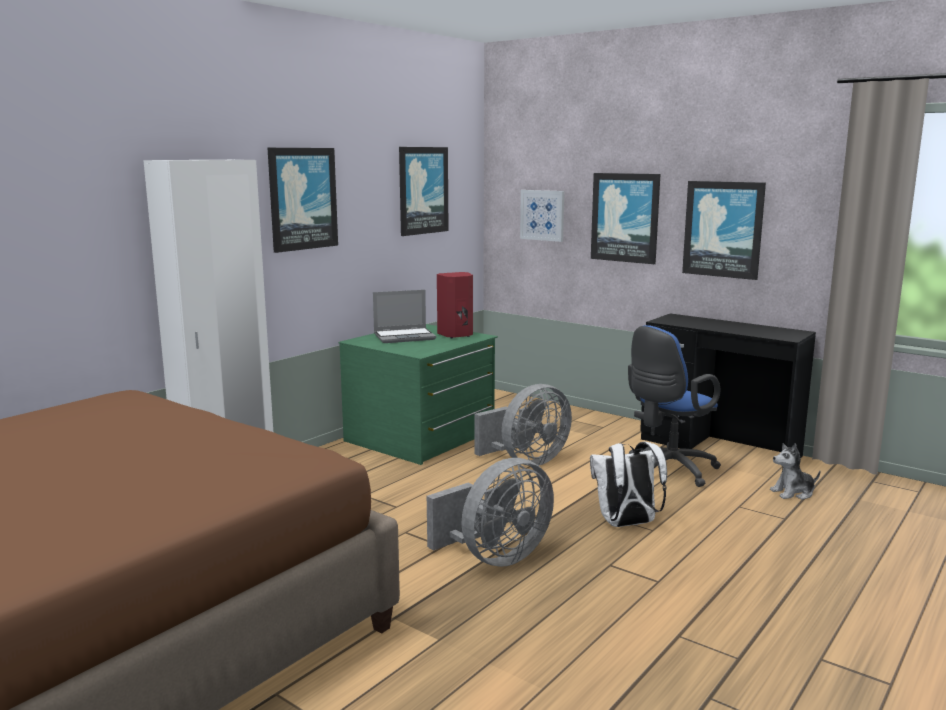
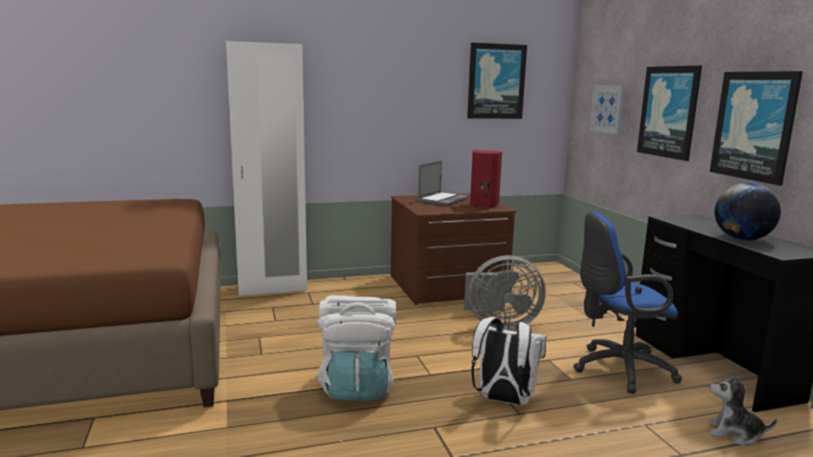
camera: 35 degrees right, 0 degrees up
(302, 199) = (367, 80): picture -> none
(405, 337) = (442, 200): laptop -> laptop turned 75 degrees counterclockwise
(421, 437) = (447, 286): green dresser -> brown dresser
(495, 557) = (357, 386): grey fan -> white backpack
(744, 330) = (742, 239): none -> globe

